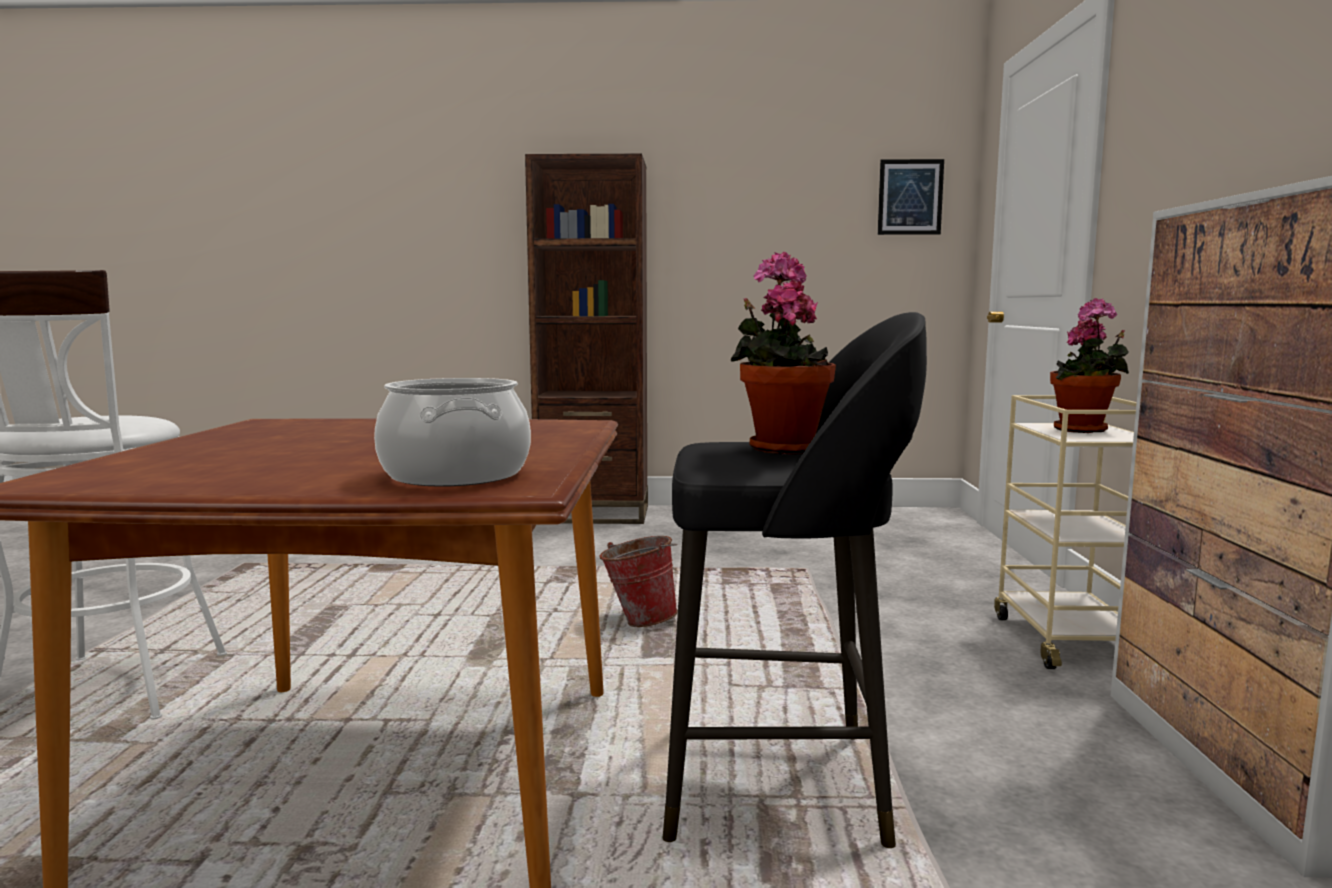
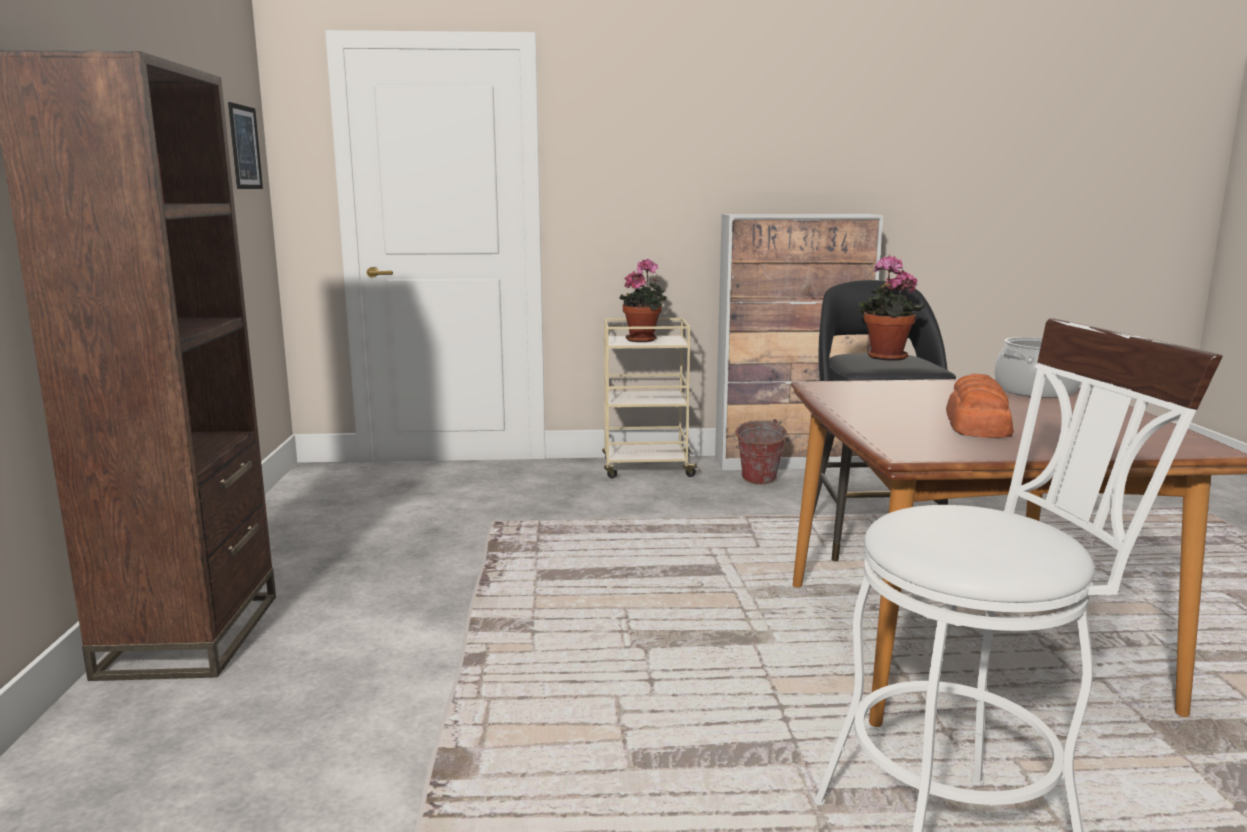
camera: 95 degrees left, 5 degrees up
(318, 440) = (976, 424): none -> bread
(639, 620) = (639, 581): bucket -> bucket (757, 482)

